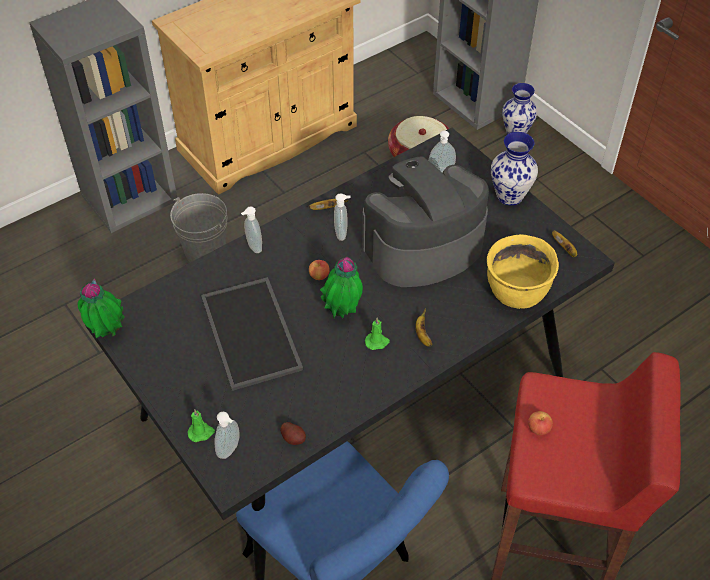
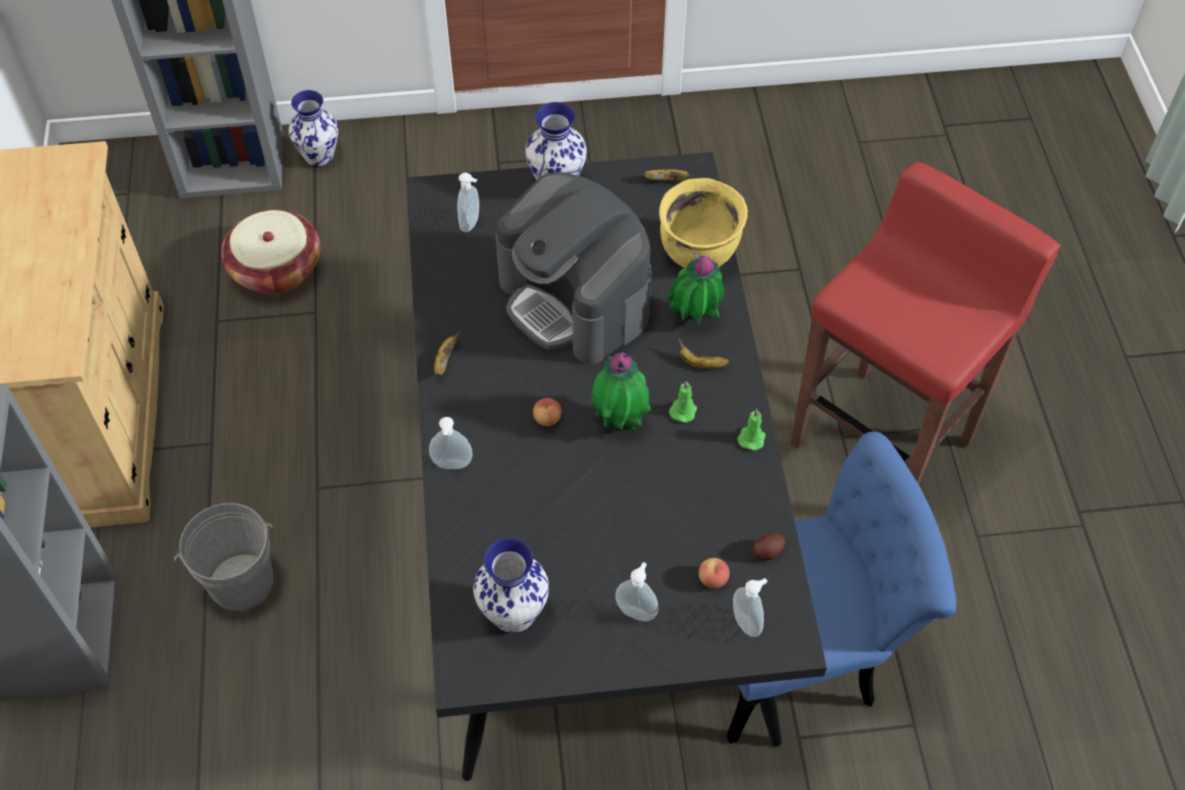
camera: 60 degrees left, 5 degrees up
(107, 332) = (481, 688): potted plant -> potted plant (693, 320)
(165, 324) = (513, 615): none -> vase
(201, 432) = (705, 642): green candle -> green candle (752, 437)
(253, 333) = (590, 526): tray -> none
(342, 233) = (497, 365): soap dispenser -> soap dispenser (637, 611)
(422, 247) = (575, 300): coffee machine -> coffee machine turned 45 degrees counterclockwise
(538, 428) = (892, 324): apple -> apple (713, 579)

